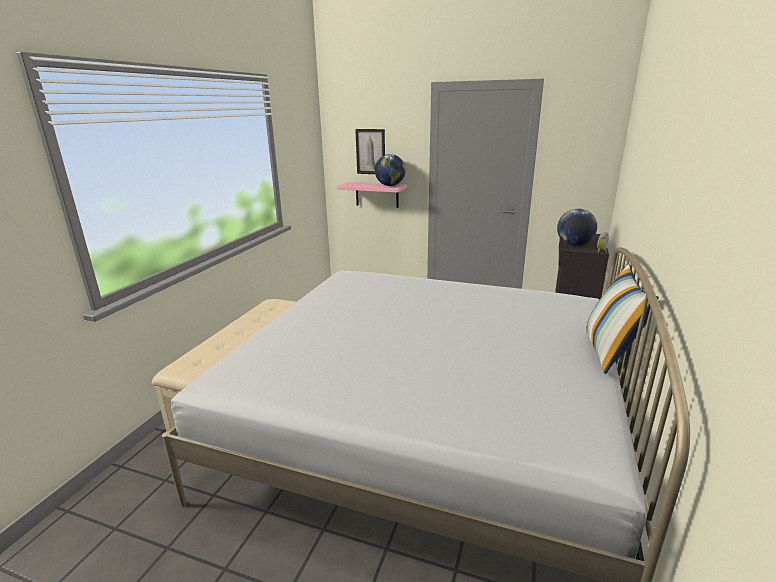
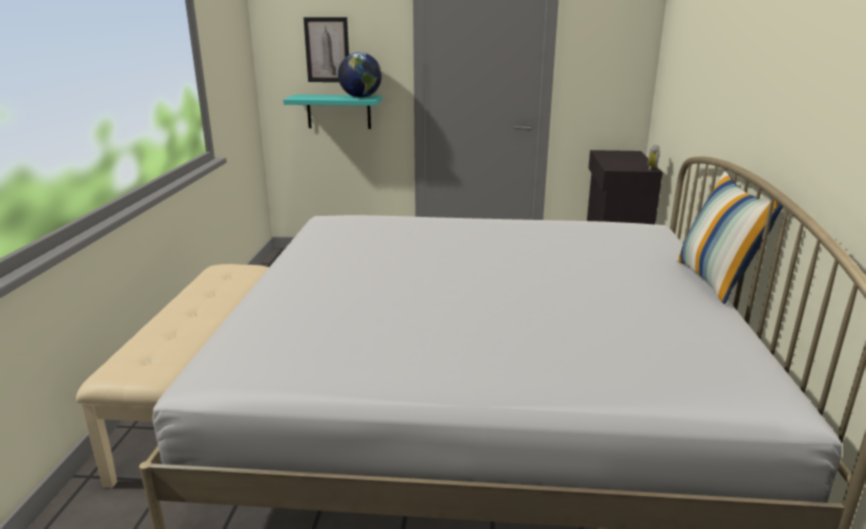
camera: 15 degrees left, 0 degrees up
(377, 194) = (339, 111): pink shelf -> turquoise shelf
(574, 245) = (616, 164): globe -> none

